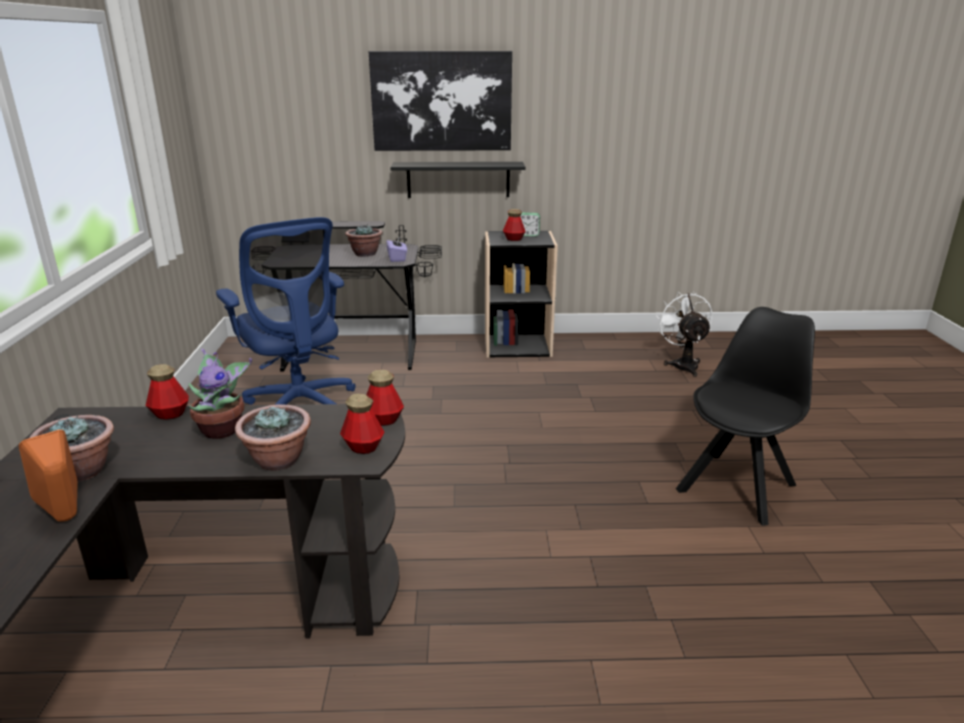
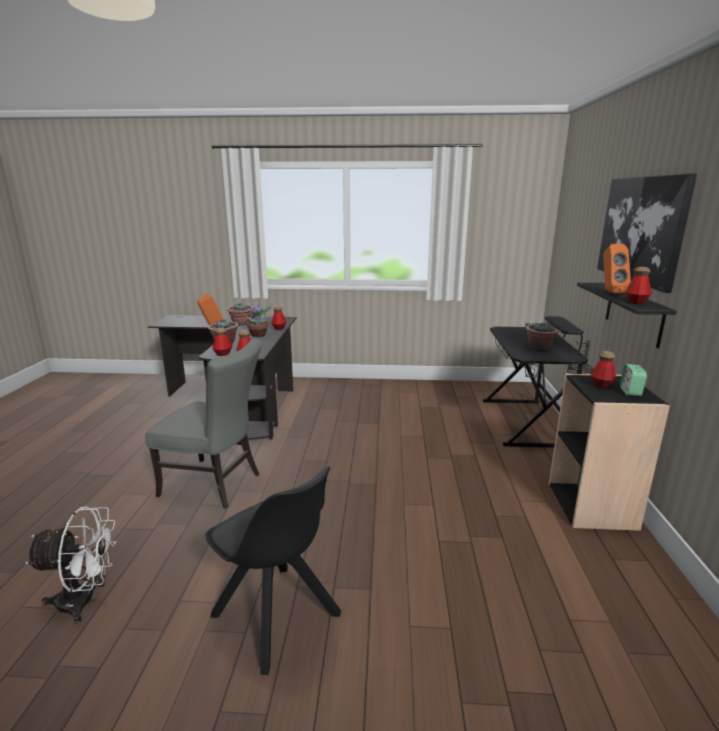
camera: 95 degrees right, 5 degrees down
(297, 402) = (437, 409): blue office chair -> none
(397, 258) = (533, 355): purple tissue box -> none
(448, 164) = (610, 292): none -> orange speaker
(494, 164) = (636, 302): none -> bottle
(541, 582) = (216, 484): none -> grey chair
(682, 364) = (609, 662): white fan -> white fan (85, 601)

